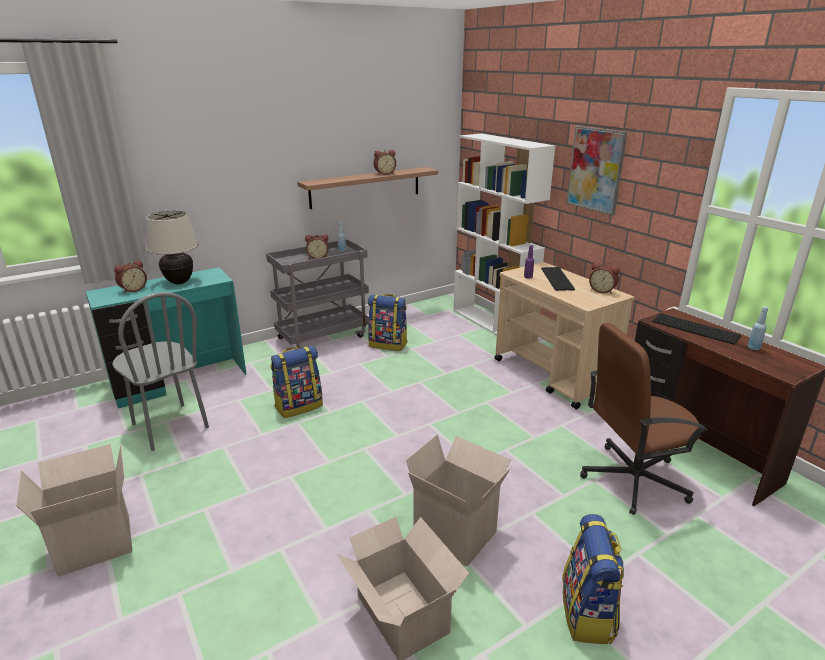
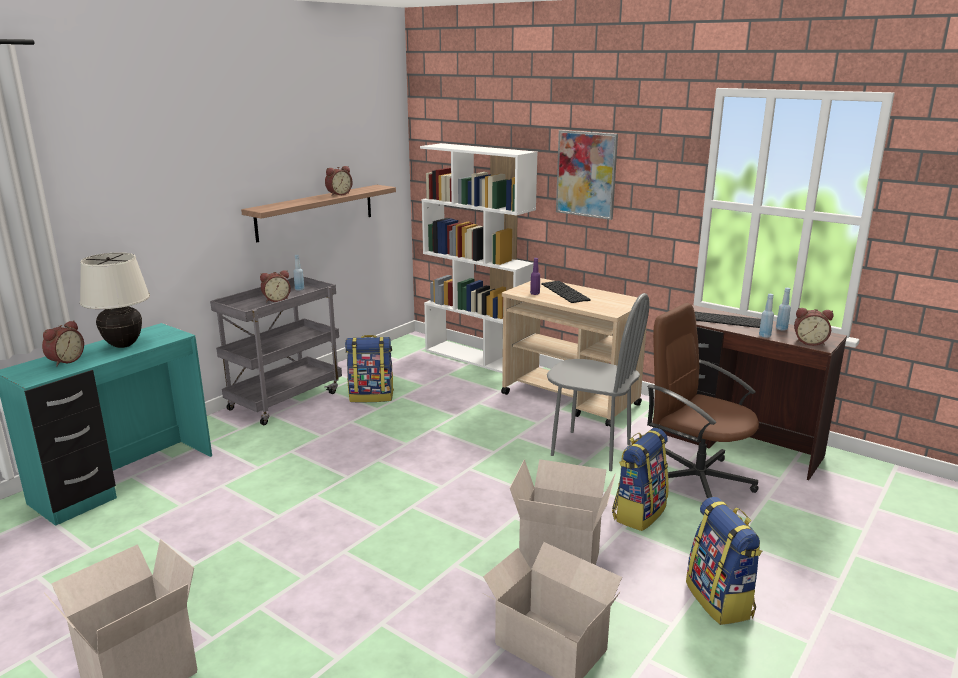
camera: 20 degrees left, 5 degrees down
(169, 426) = (147, 531): grey chair -> grey chair (590, 450)
(299, 406) = (305, 478): backpack -> backpack (638, 512)
(602, 290) = (616, 298): alarm clock -> alarm clock (809, 342)
(632, 479) = (696, 479): brown office chair -> brown office chair turned 75 degrees clockwise
(728, 353) = (764, 336): none -> blue bottle

